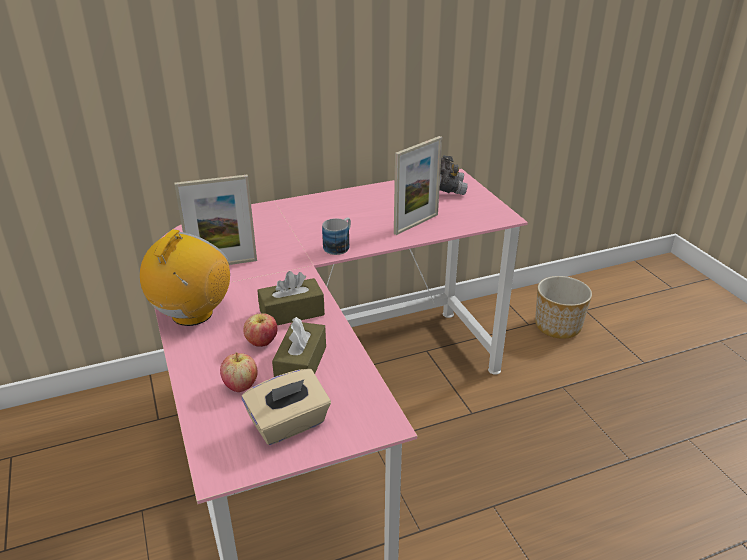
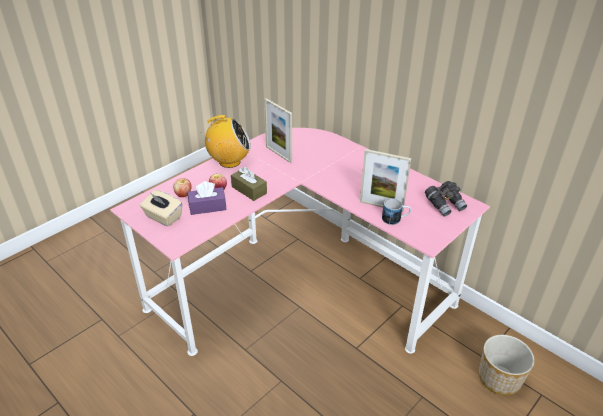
camera: 65 degrees right, 5 degrees up
(301, 364) = (207, 207): brown tissue box -> purple tissue box
(339, 245) = (328, 184): mug -> mug (395, 219)

